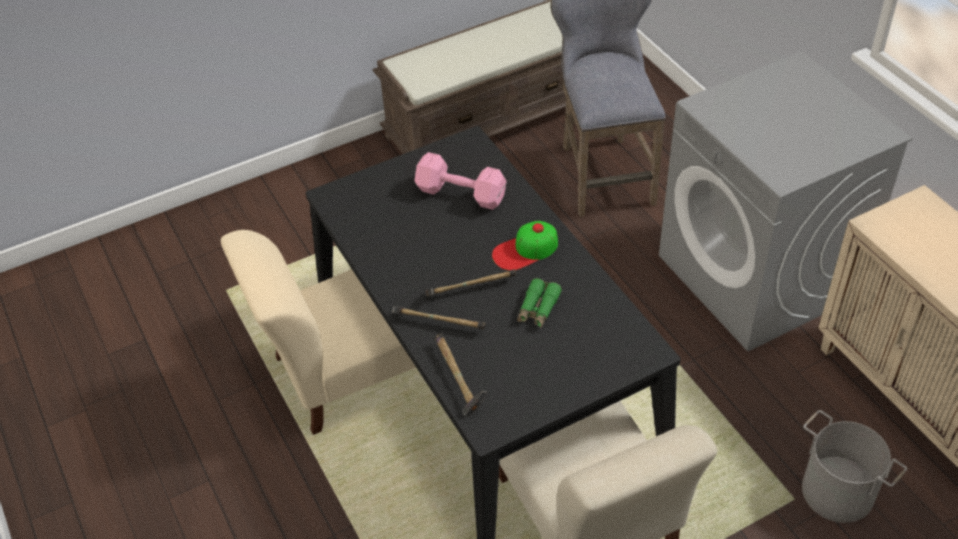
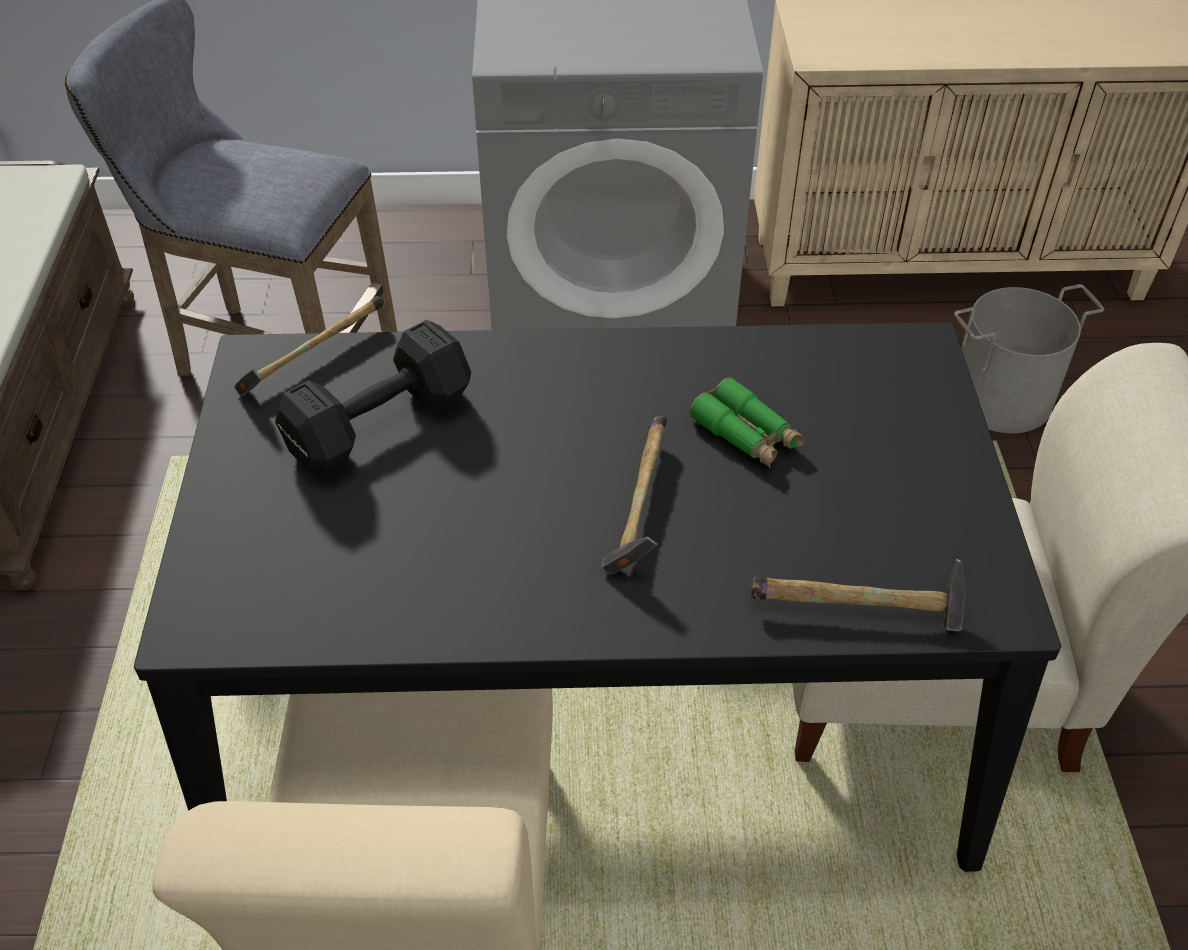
camera: 65 degrees left, 0 degrees up
(437, 324) = (696, 587): hammer -> hammer (311, 361)
(462, 194) = (384, 423): pink dumbbell -> black dumbbell
(525, 250) = (594, 396): cap -> none

